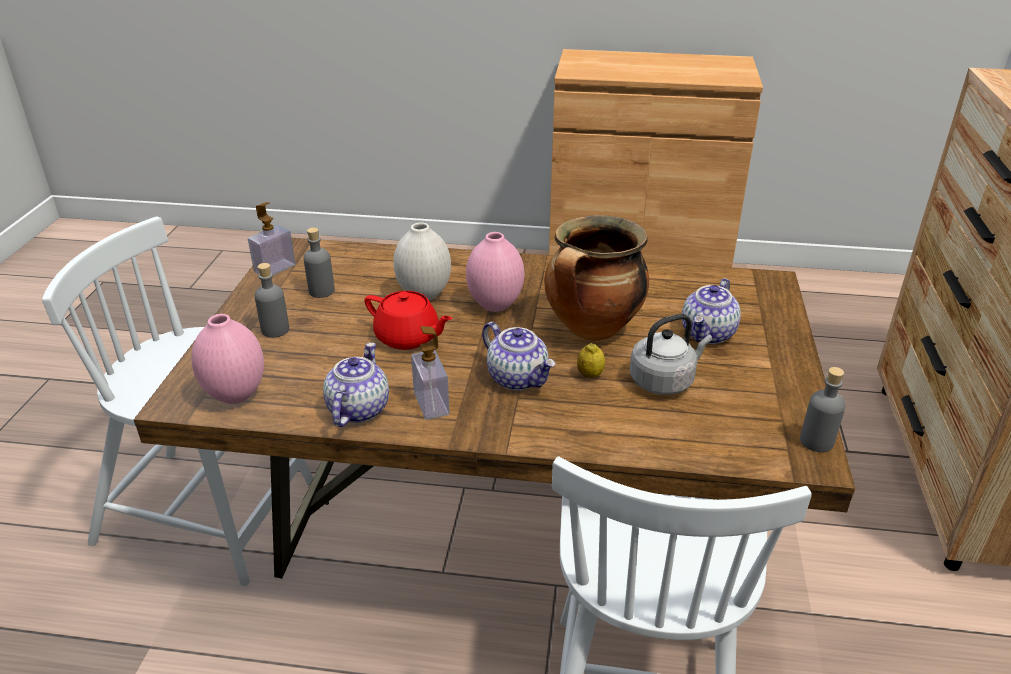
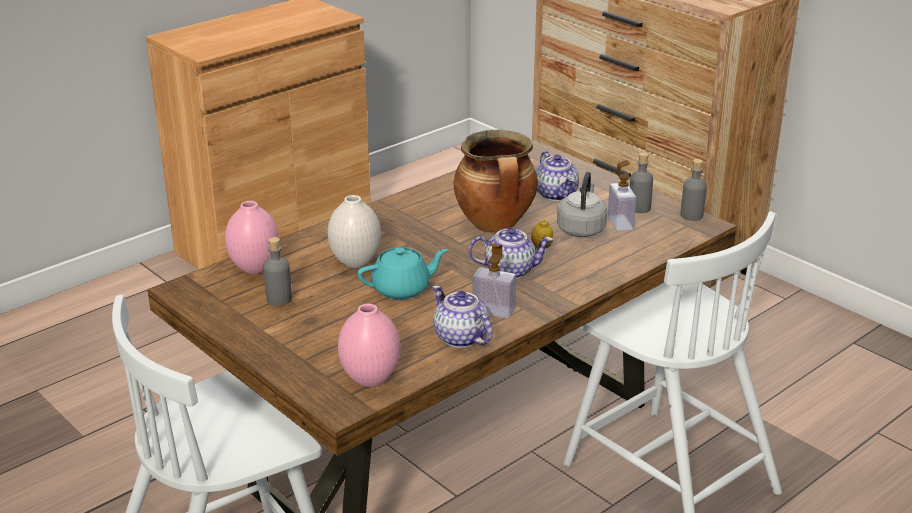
camera: 50 degrees left, 5 degrees down
(275, 268) = (206, 306): soap dispenser -> soap dispenser (620, 222)
(275, 330) = (304, 336): grey bottle -> grey bottle (639, 208)
(408, 338) = (402, 289): red teapot -> turquoise teapot
(496, 305) = (413, 243): pink vase -> pink vase (255, 268)

